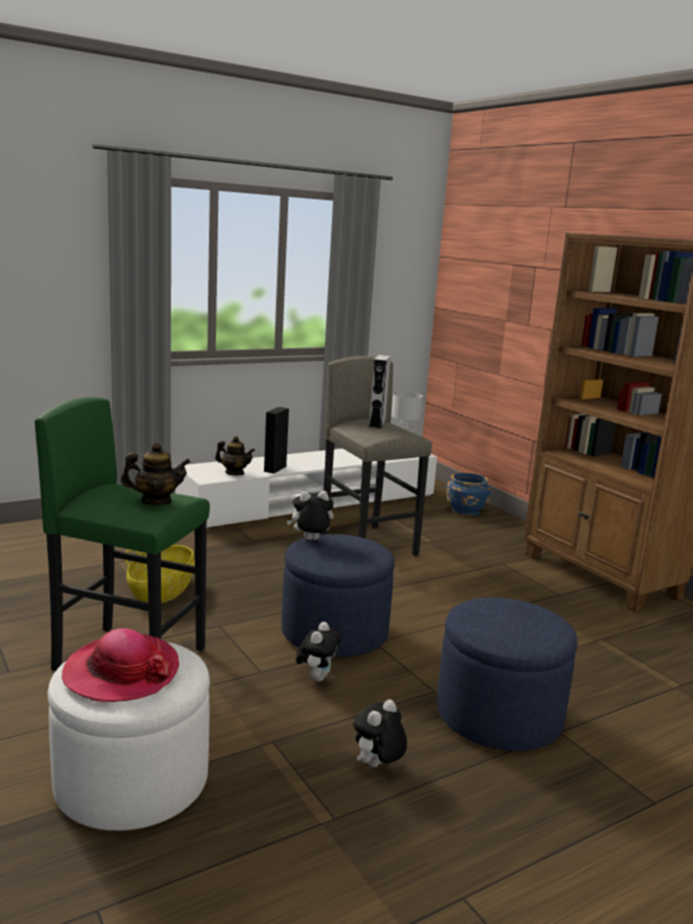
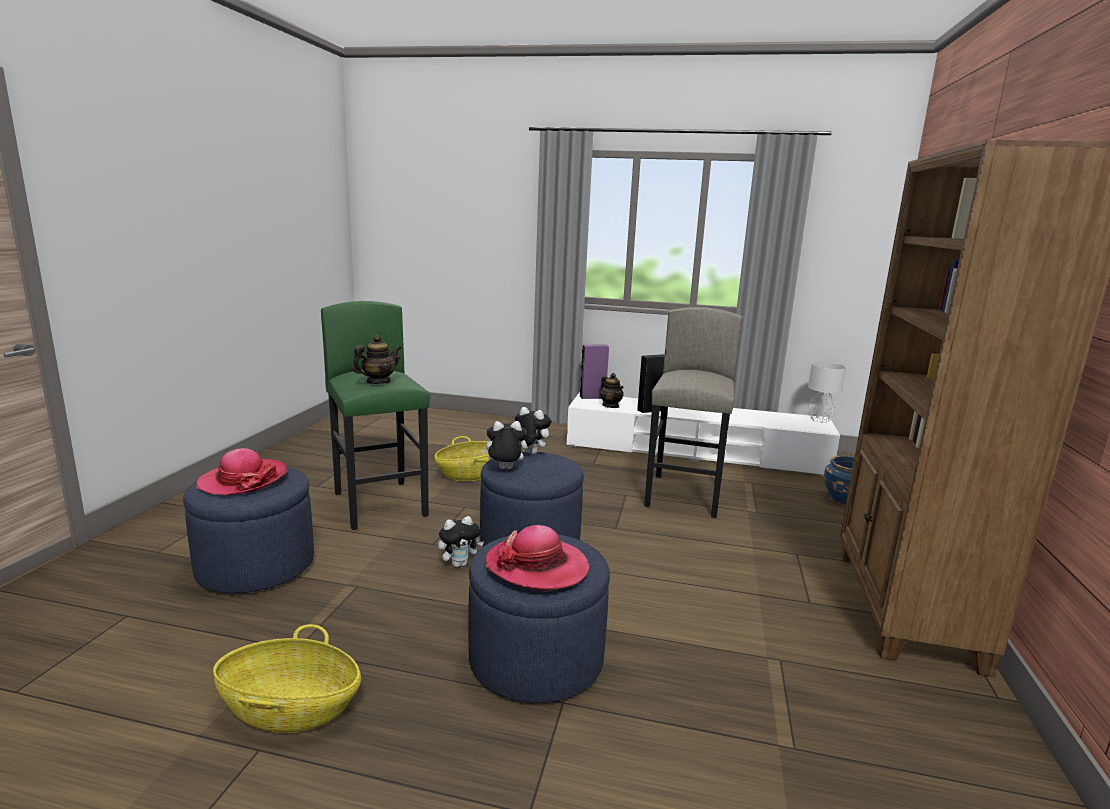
camera: 45 degrees right, 0 degrees up
(132, 781) = (256, 566): white ottoman -> blue ottoman
(156, 501) = (378, 382): teapot -> teapot turned 75 degrees counterclockwise
(199, 467) = (592, 397): none -> purple speaker
(377, 424) = (698, 375): grey speaker -> none
(377, 766) = (381, 637): plush toy -> plush toy (504, 469)
(424, 858) = (291, 708): none -> basket
(521, 627) = (537, 567): none -> hat

